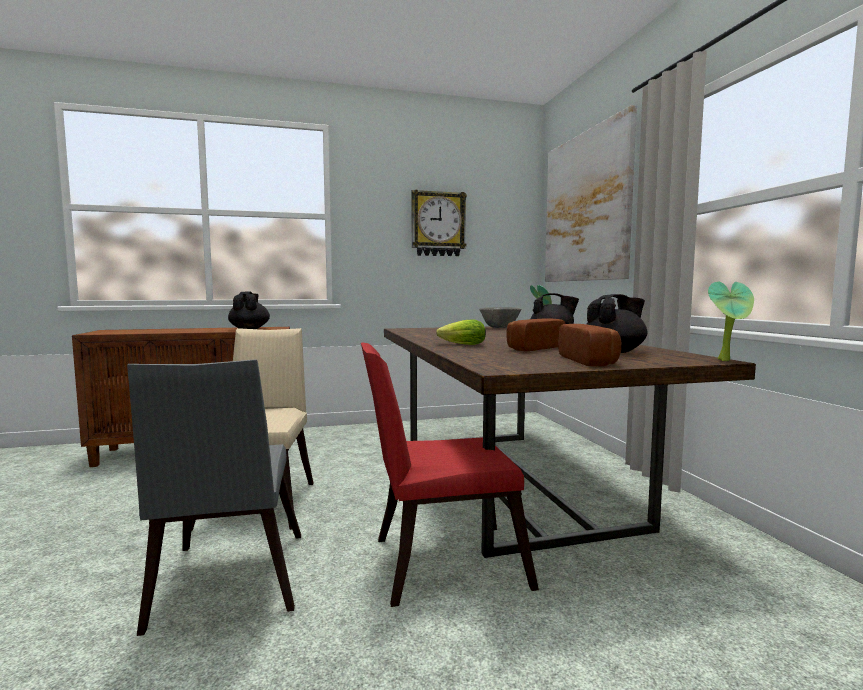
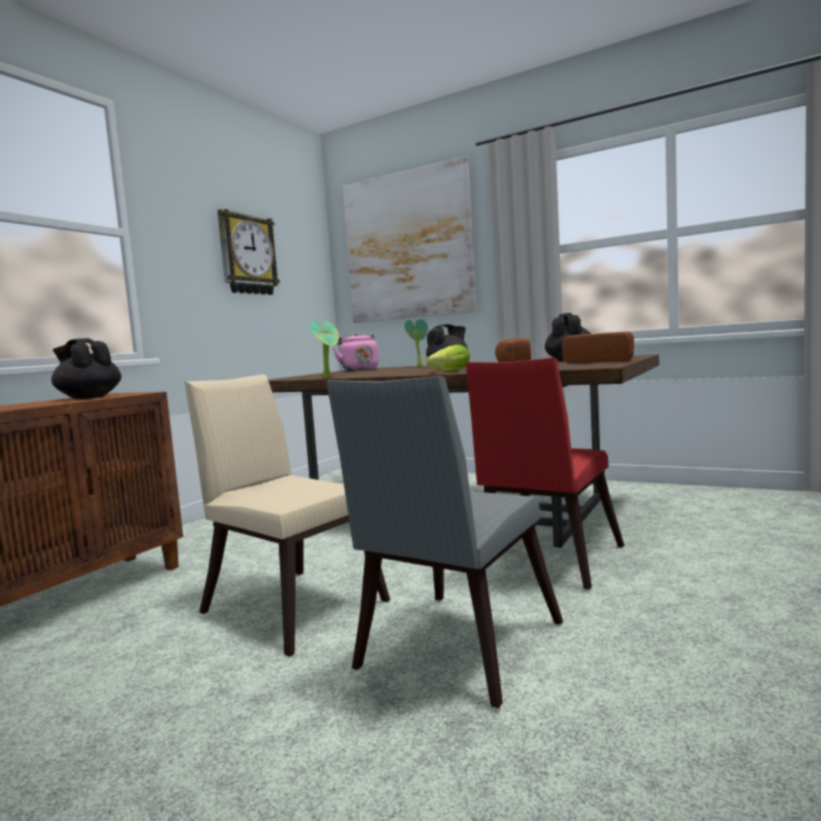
camera: 45 degrees left, 0 degrees up
(227, 585) = (452, 650): grey chair -> grey chair turned 90 degrees clockwise
(499, 328) = (359, 370): grey bowl -> pink kettle
(727, 360) = (644, 355): potted plant -> potted plant (329, 377)

